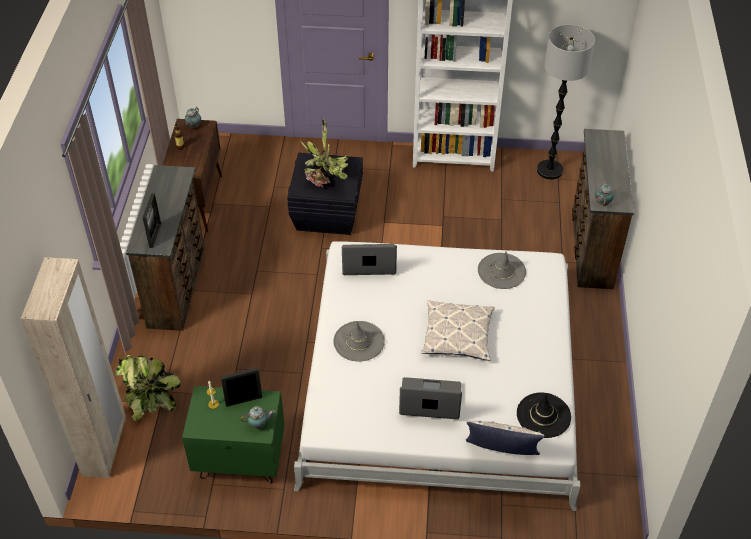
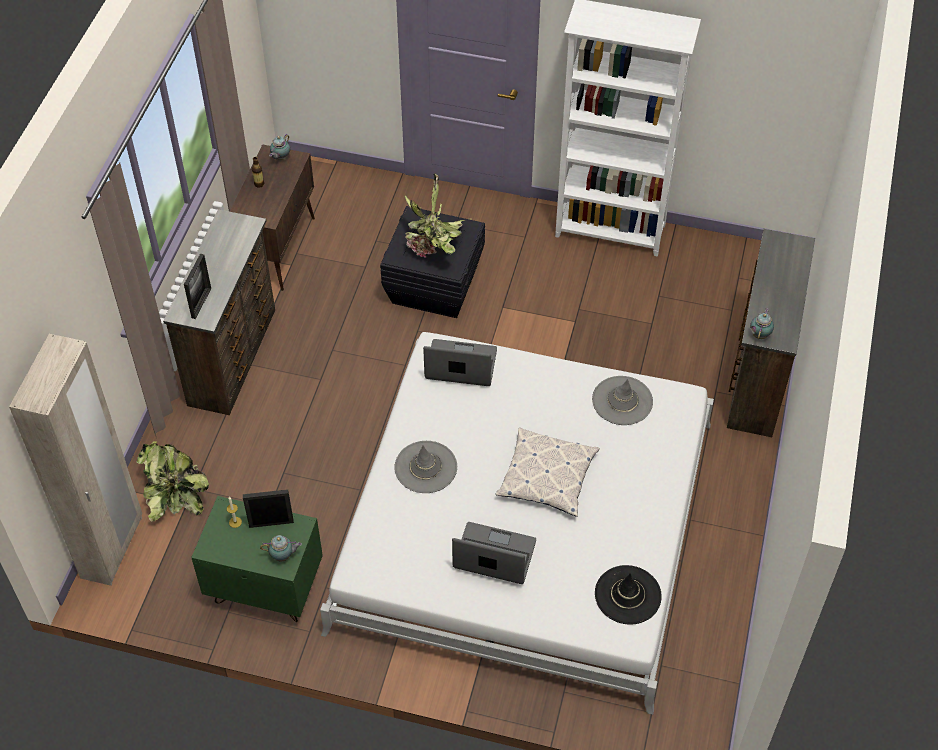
camera: 10 degrees right, 5 degrees up
(500, 457) = (563, 639): pillow -> none
(550, 170) = (730, 264): floor lamp -> none

